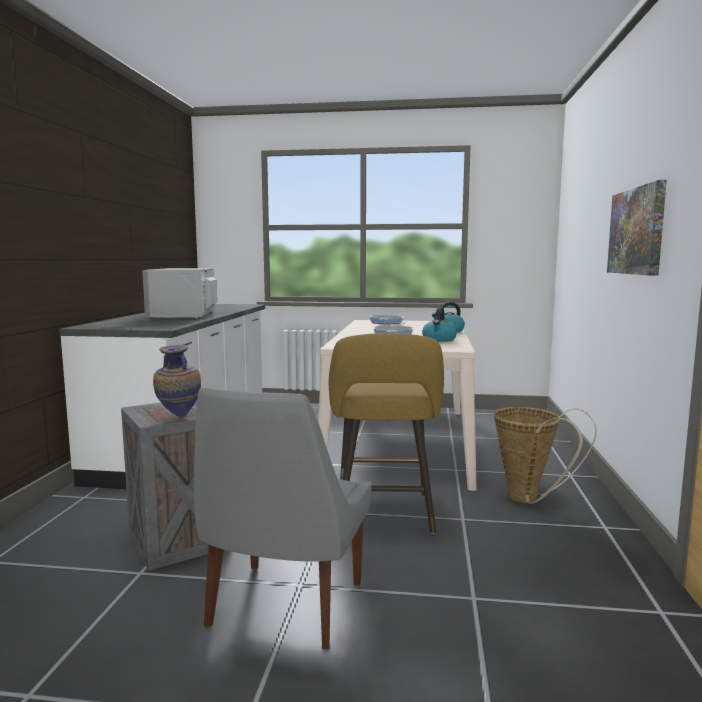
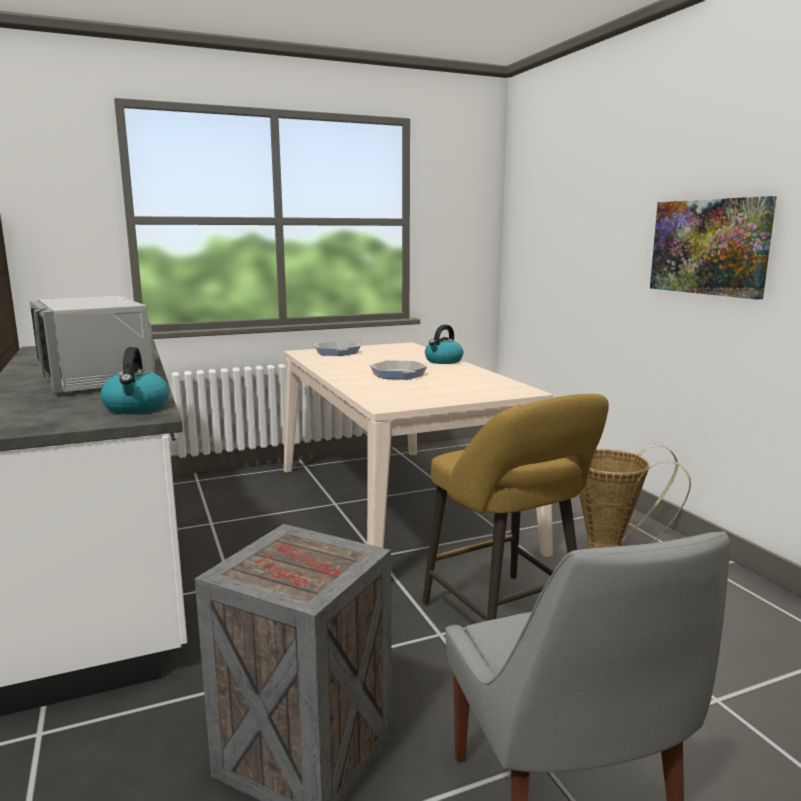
camera: 30 degrees left, 5 degrees up
(178, 417) = (333, 576): vase -> none
(439, 340) = (470, 378): kettle -> kettle (137, 408)

